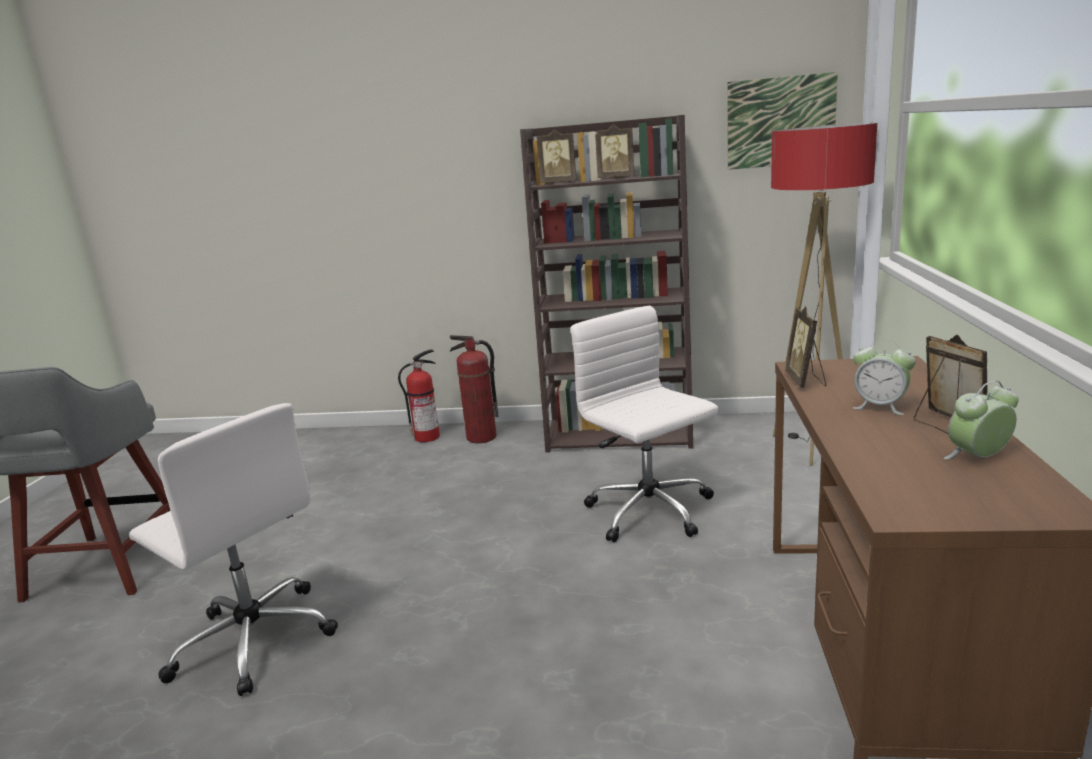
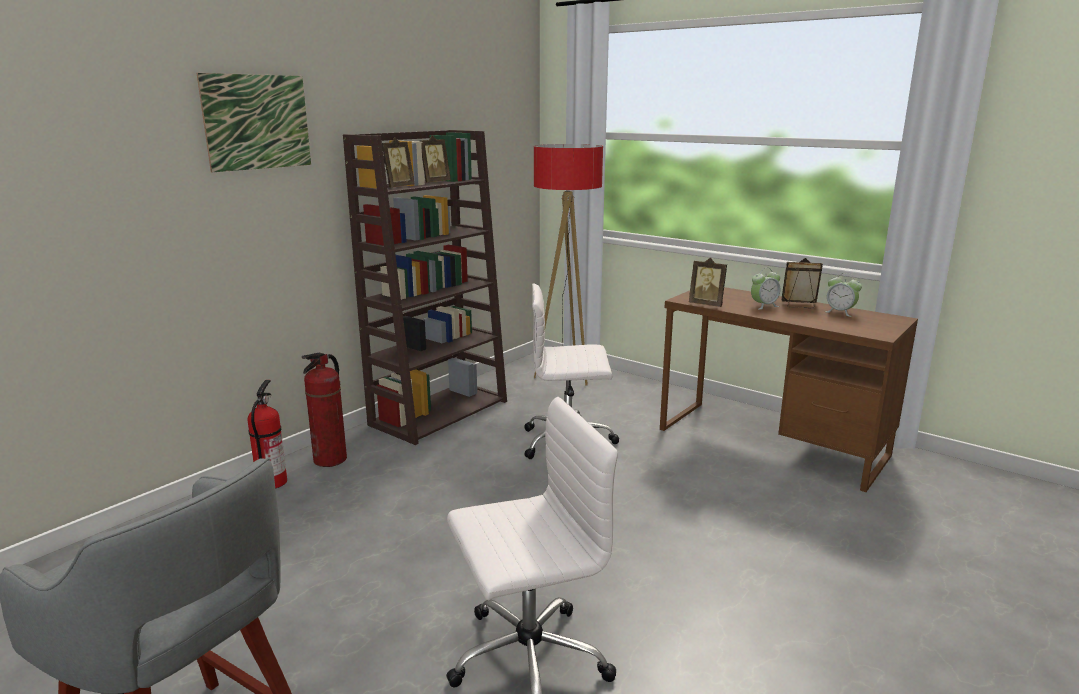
camera: 60 degrees left, 0 degrees up
(780, 122) = (500, 139): picture -> picture (257, 122)
(978, 458) = (840, 312): alarm clock -> alarm clock turned 60 degrees counterclockwise

